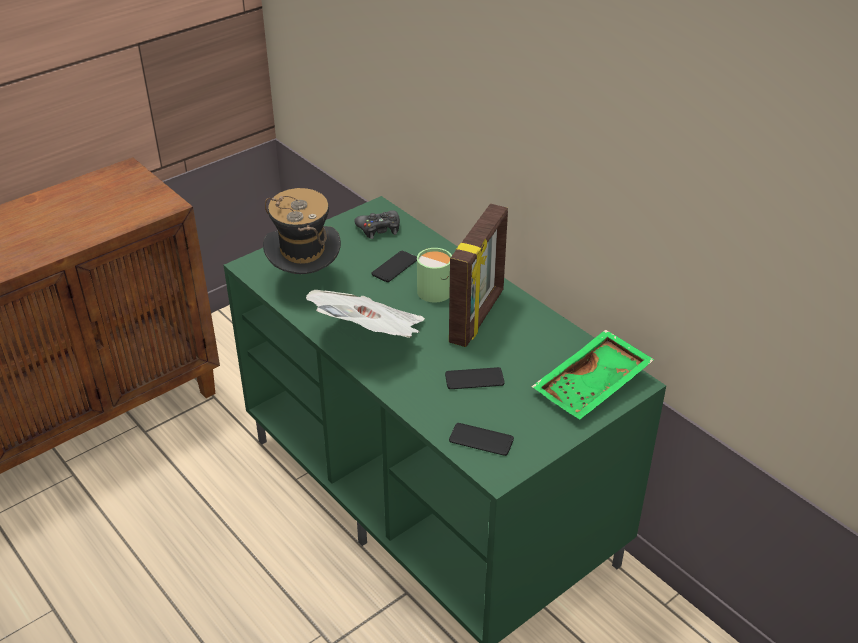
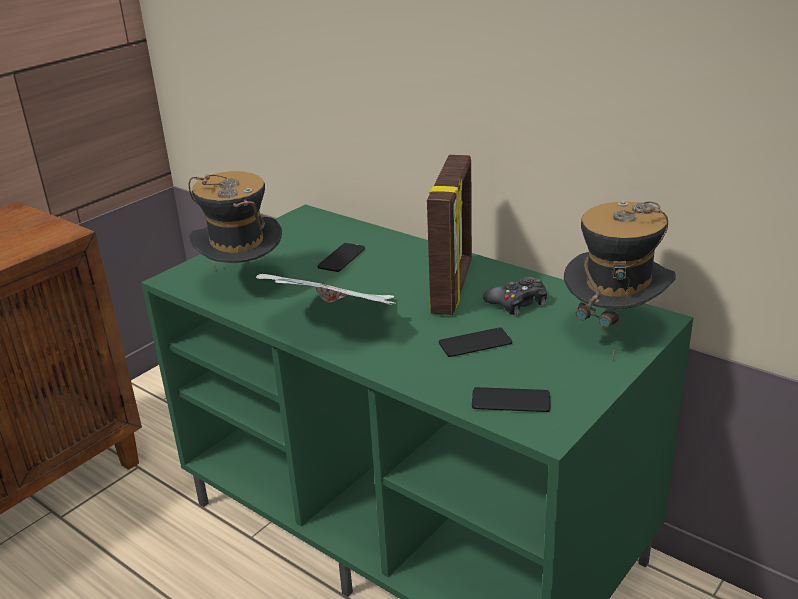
camera: 10 degrees left, 10 degrees down
(379, 229) = (312, 230): black game controller -> black game controller (517, 302)
(437, 289) = (397, 270): green mug -> none
(593, 386) = (614, 330): green tray -> hat

